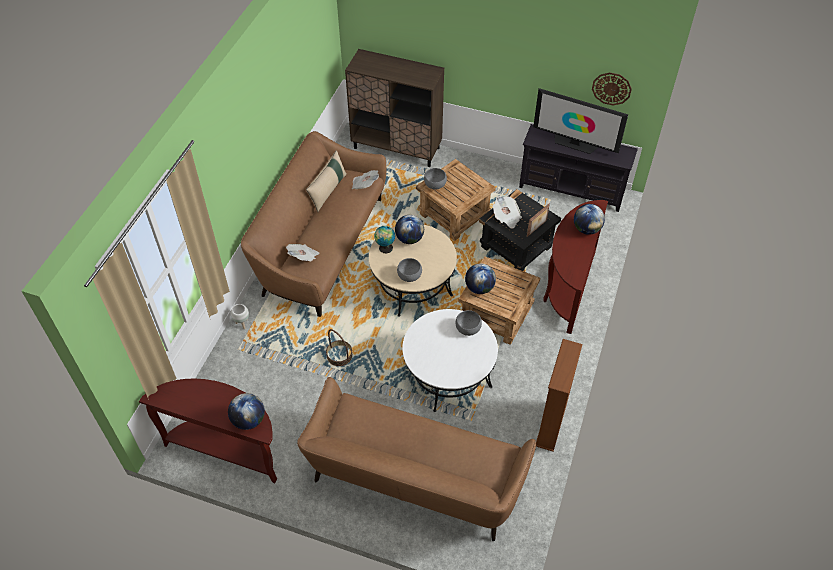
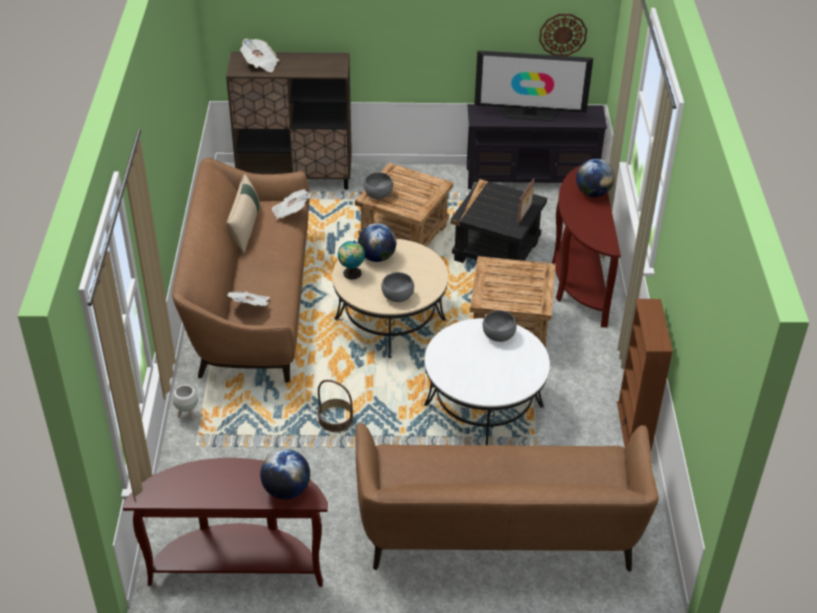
camera: 20 degrees left, 10 degrees down
(479, 288) = (489, 290): globe -> none
(506, 217) = (483, 210): newspaper -> newspaper (260, 64)

